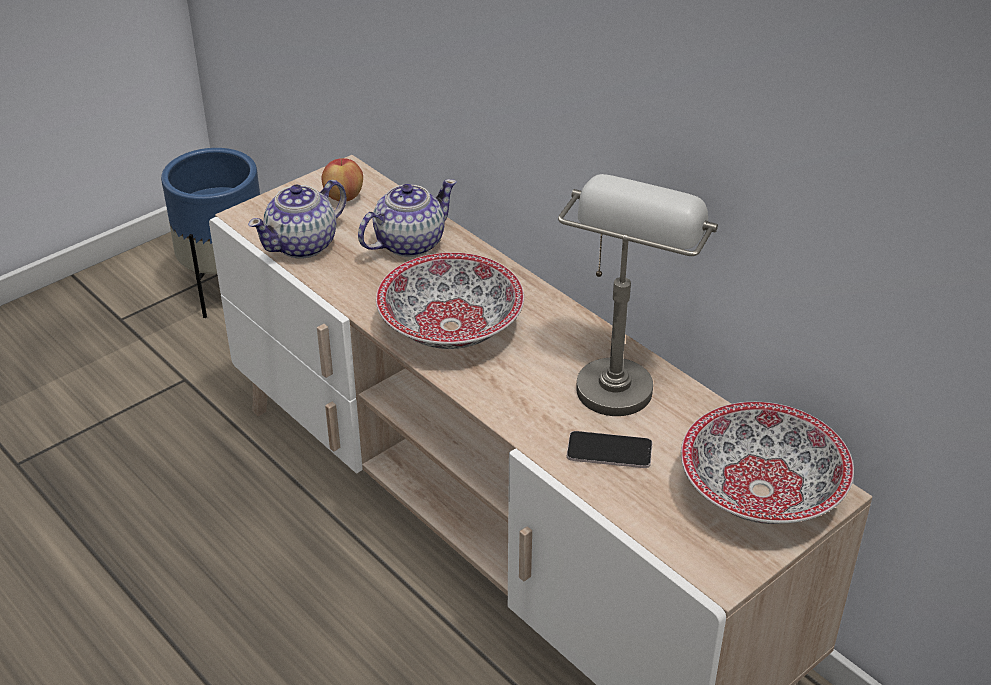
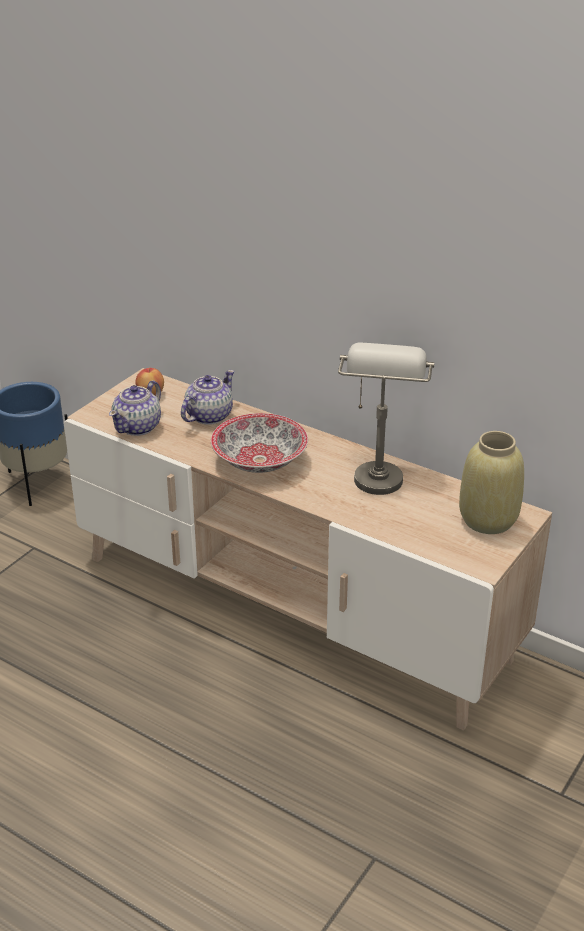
camera: 15 degrees left, 5 degrees down
(609, 451) = (390, 513): phone -> none
(761, 492) = (488, 520): bowl -> beige vase

